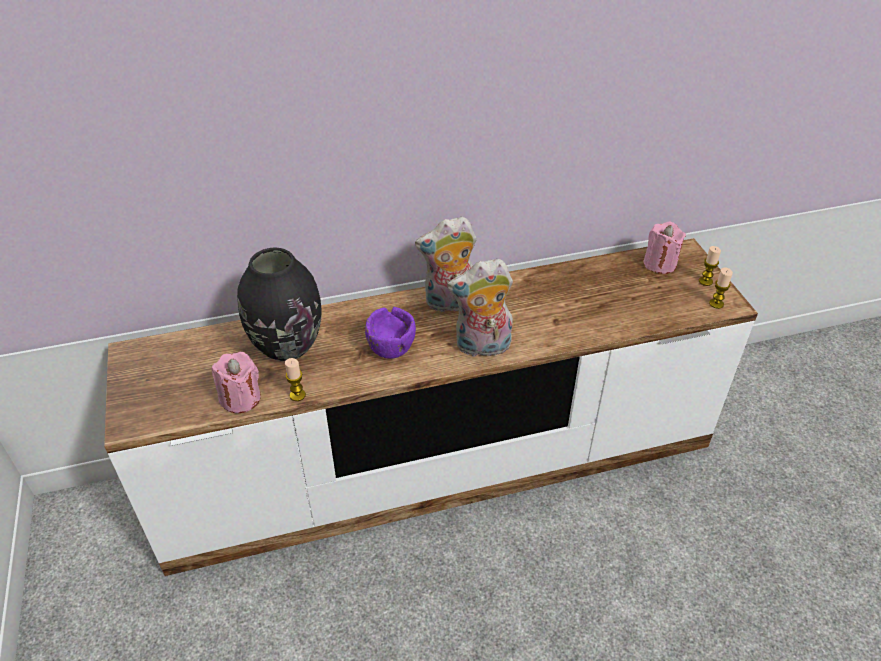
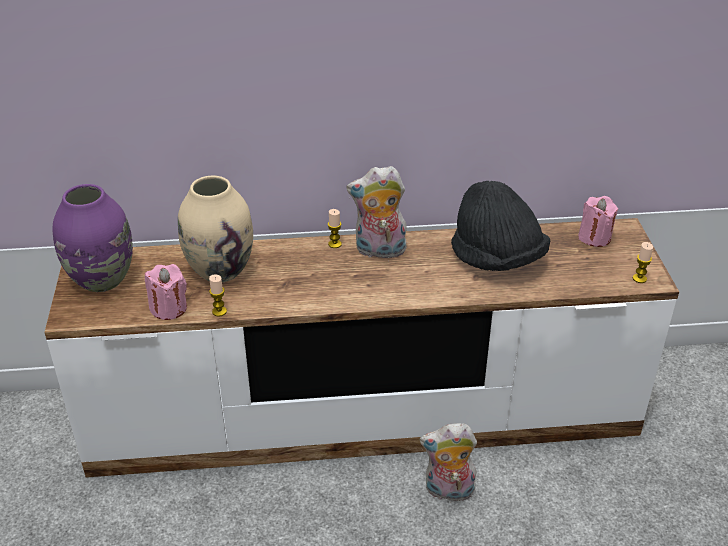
camera: 10 degrees right, 5 degrees down
(158, 374) = (102, 280): none -> purple vase
(287, 345) = (220, 270): black vase -> beige vase
(391, 348) = (314, 283): purple bowl -> none
(482, 347) = (398, 291): plush toy -> plush toy (448, 491)
(571, 298) = (496, 259): none -> black hat
(705, 281) = (635, 257): candle -> candle (335, 244)

